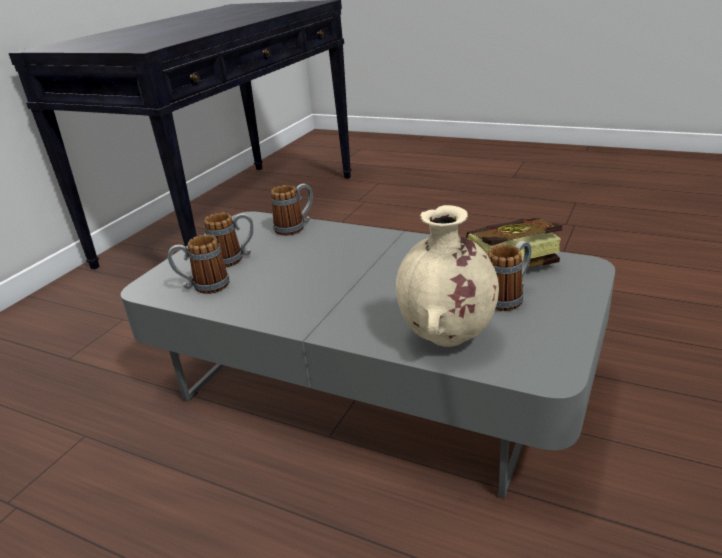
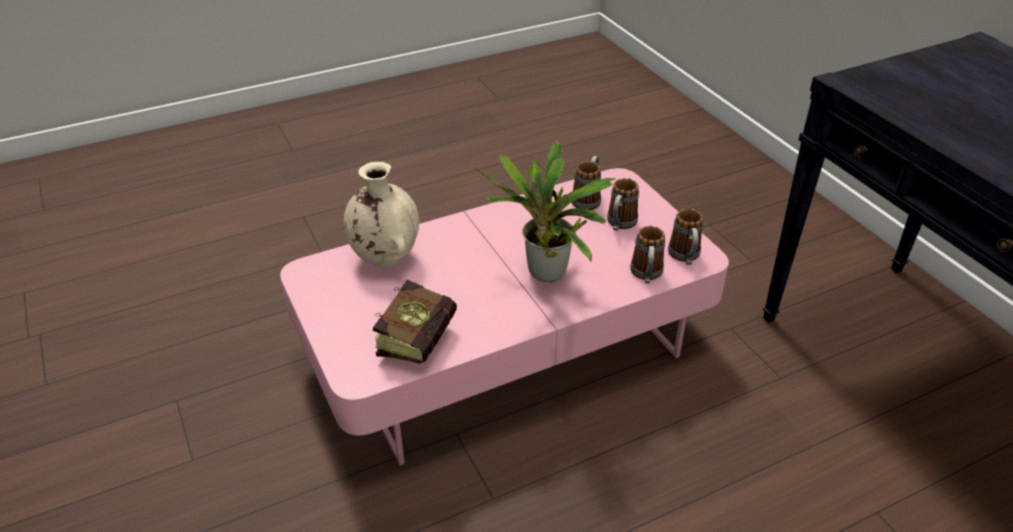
camera: 125 degrees right, 10 degrees up
(350, 256) = (547, 276): none -> potted plant
(370, 380) = (506, 348): grey coffee table -> pink coffee table
(508, 297) = (383, 309): mug -> mug (685, 257)

